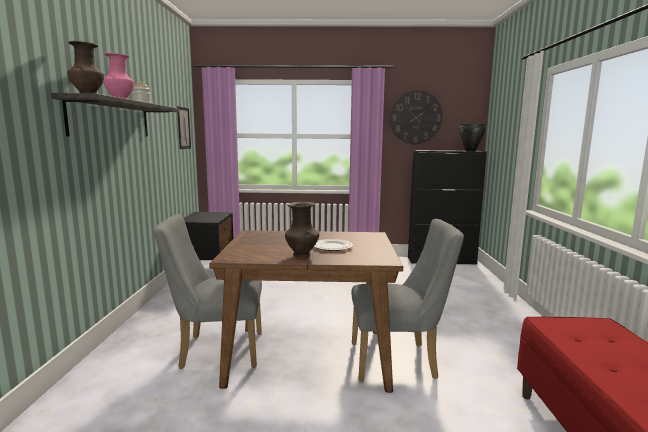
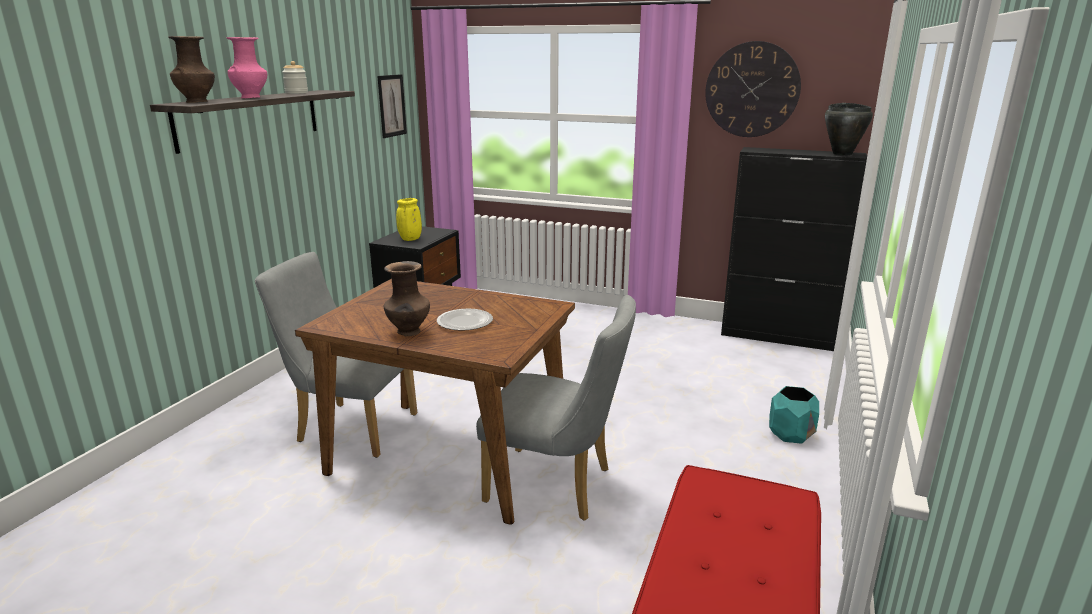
camera: 20 degrees right, 10 degrees up
(204, 218) = (410, 239): none -> yellow vase
(499, 308) = (791, 434): none -> turquoise planter

